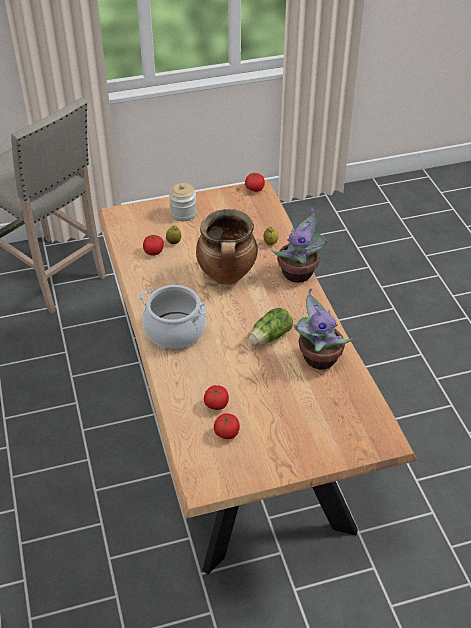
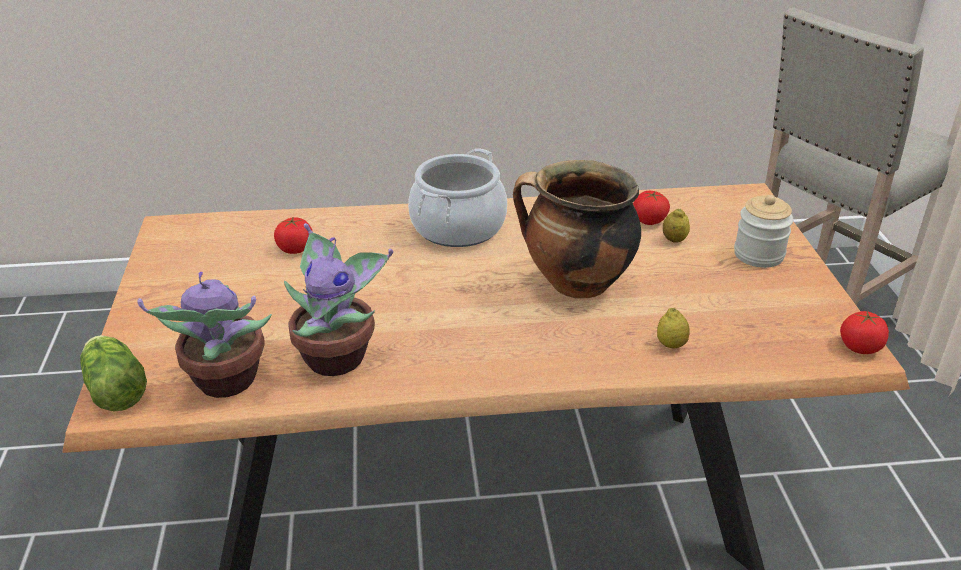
camera: 100 degrees right, 10 degrees down
(227, 433) = (239, 252): tomato -> none
(269, 337) = (410, 310): lettuce -> lettuce (115, 387)
(299, 274) = (570, 369): potted plant -> potted plant (225, 382)

